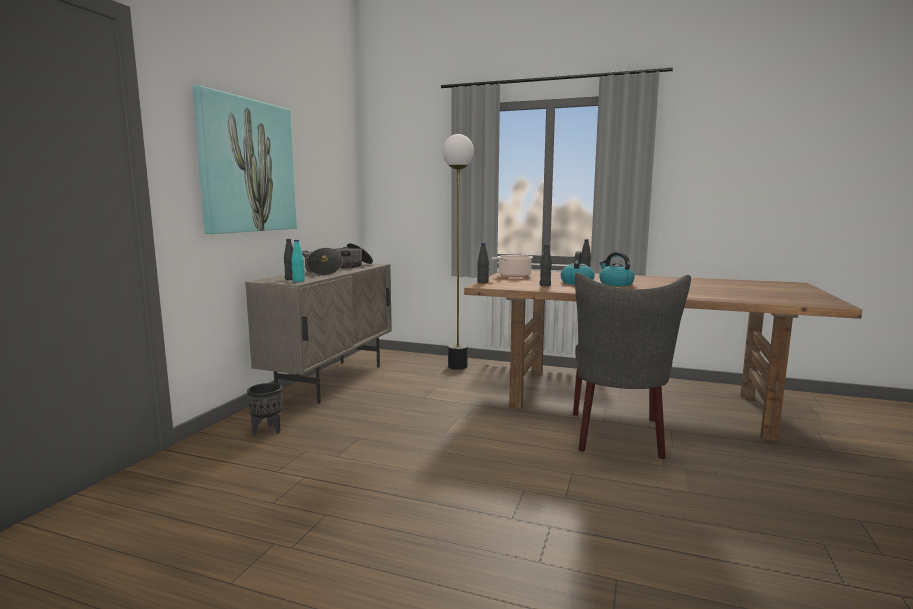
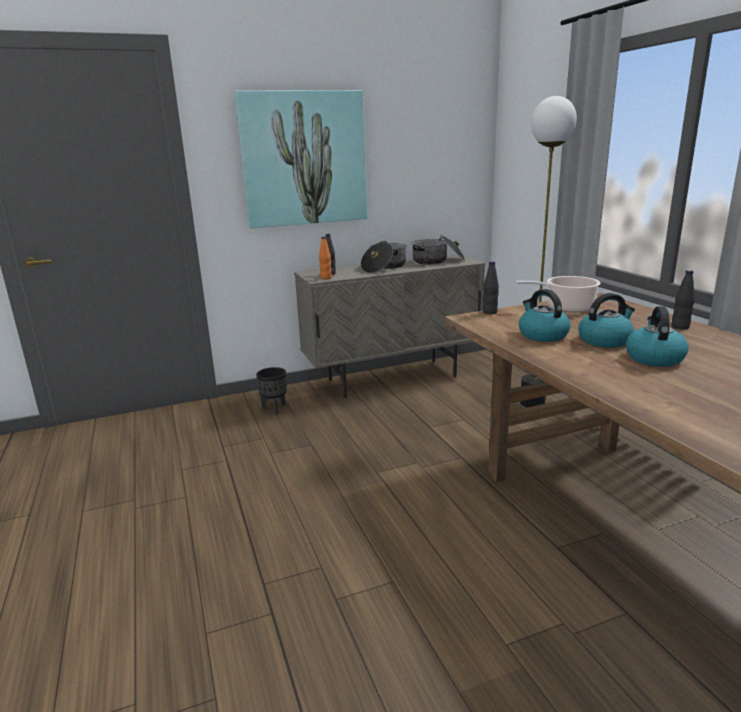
camera: 50 degrees right, 10 degrees up
(298, 281) = (326, 278): turquoise bottle -> orange bottle
(545, 285) = (542, 335): black bottle -> kettle
(617, 437) = (528, 577): grey chair -> none

